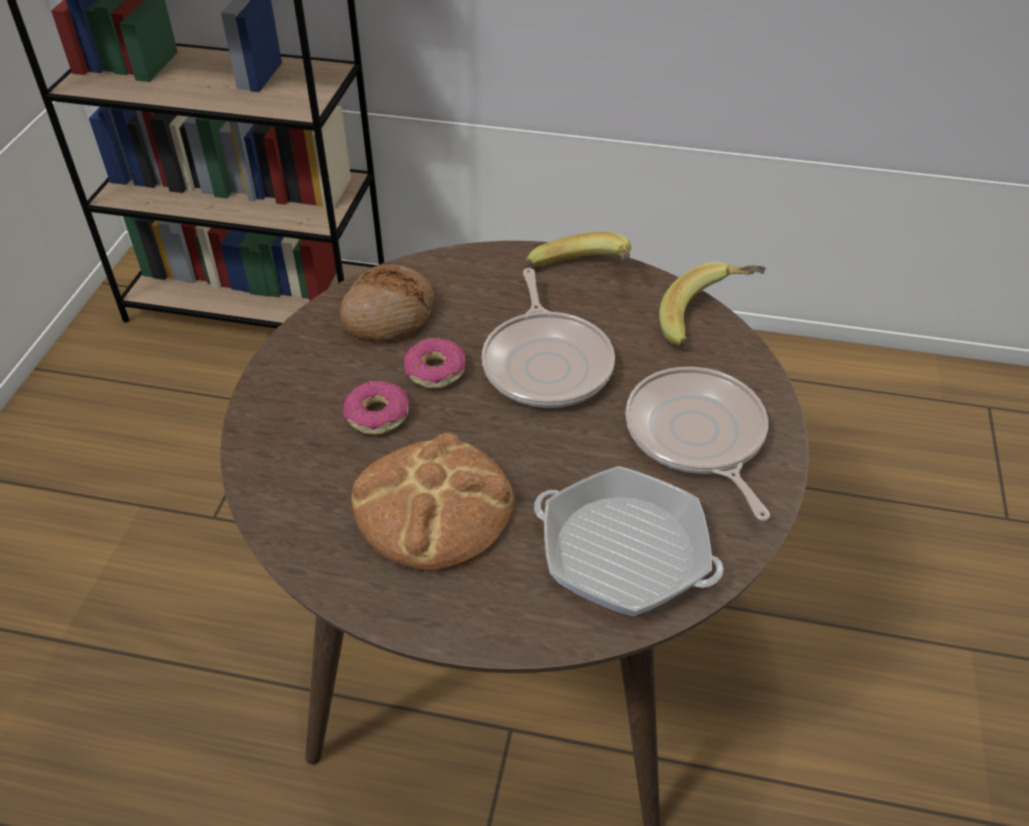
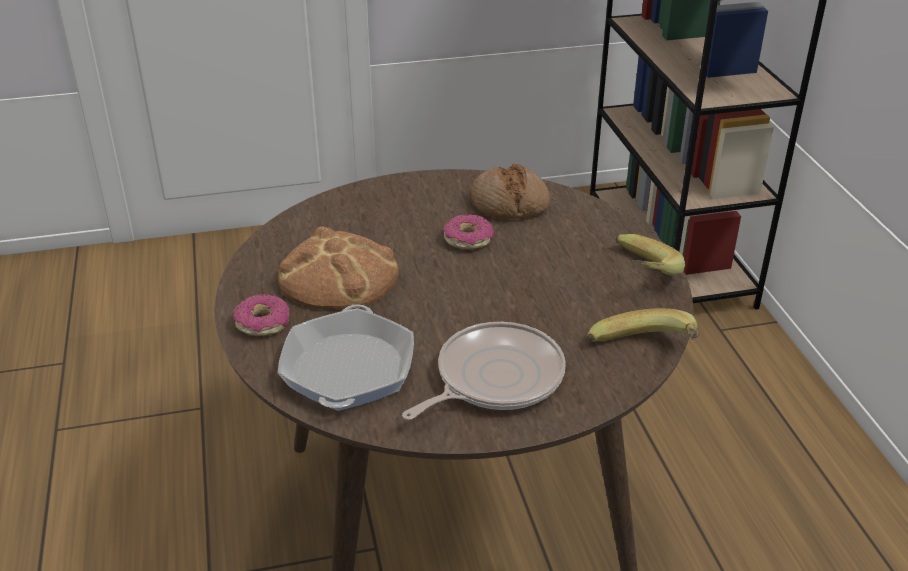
camera: 65 degrees right, 10 degrees down
(377, 415) = (406, 230): donut -> donut (263, 323)
(547, 363) = (518, 284): frying pan -> none

